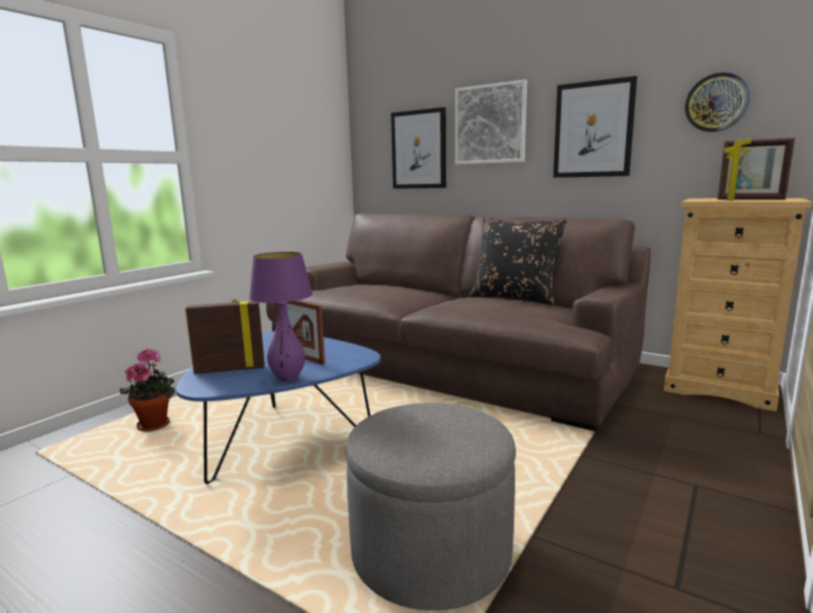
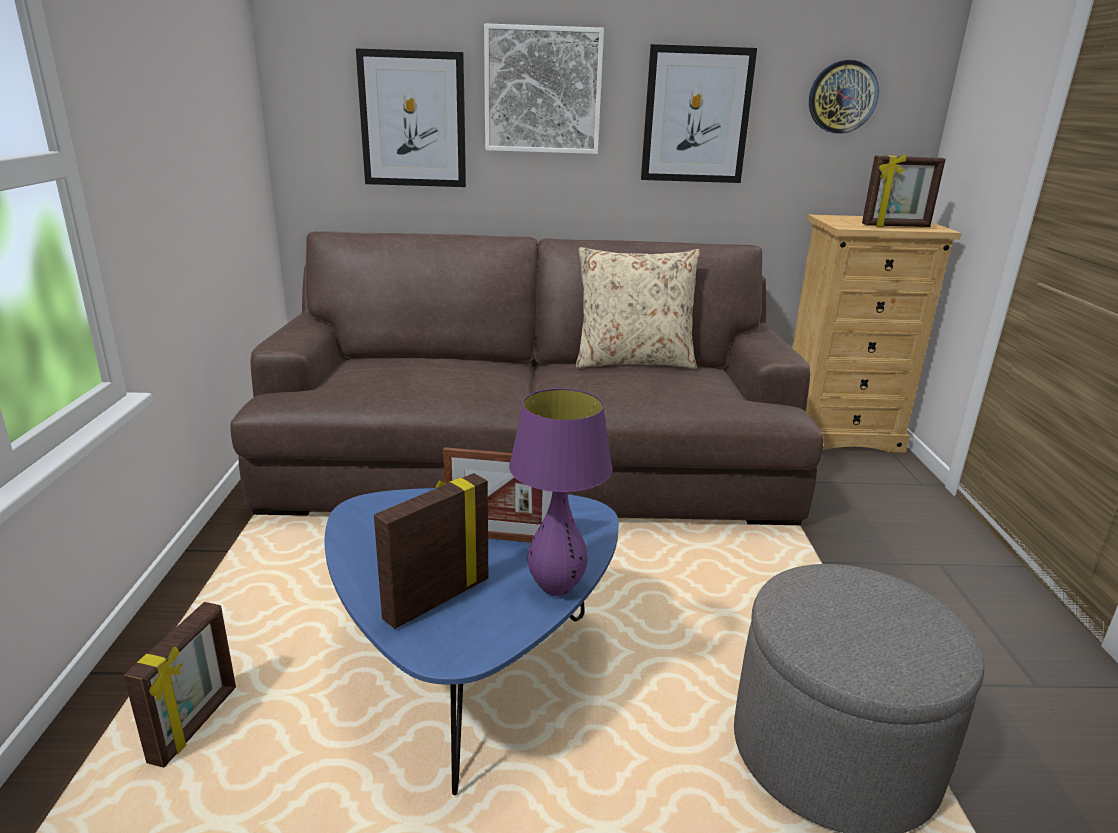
camera: 35 degrees left, 10 degrees up
(155, 424) = (196, 725): potted plant -> picture frame
(515, 298) = (634, 361): black pillow -> beige pillow

